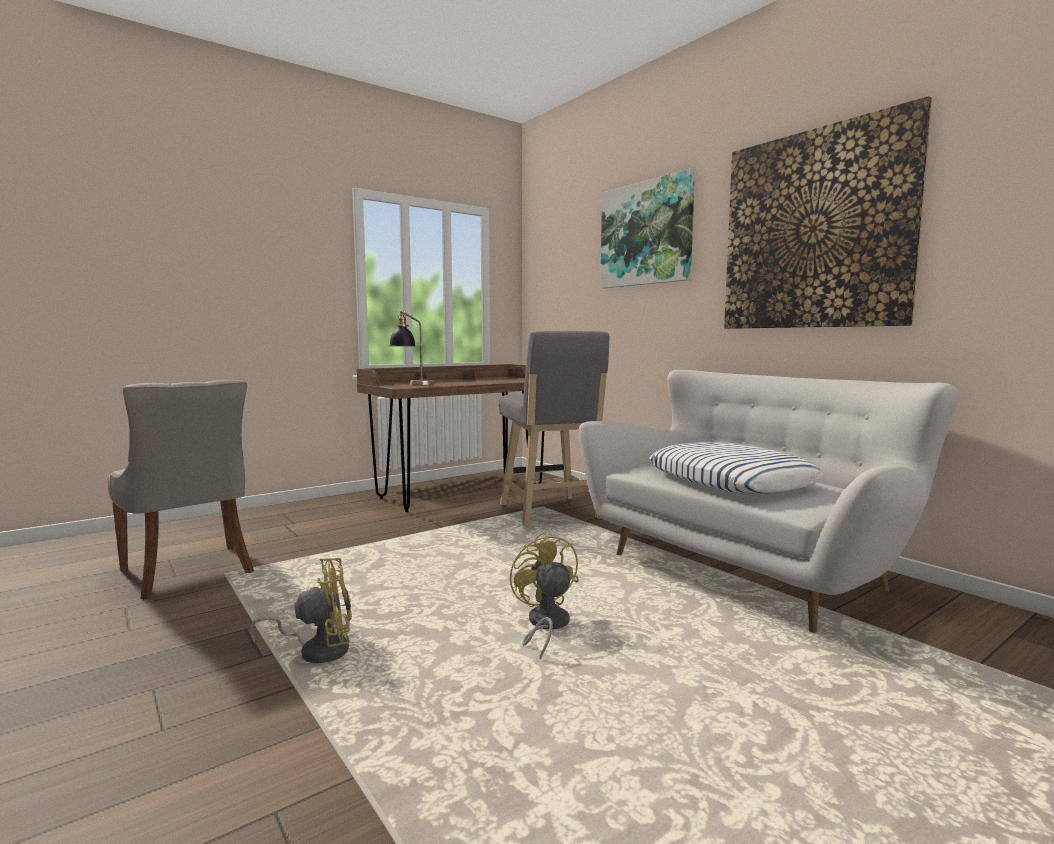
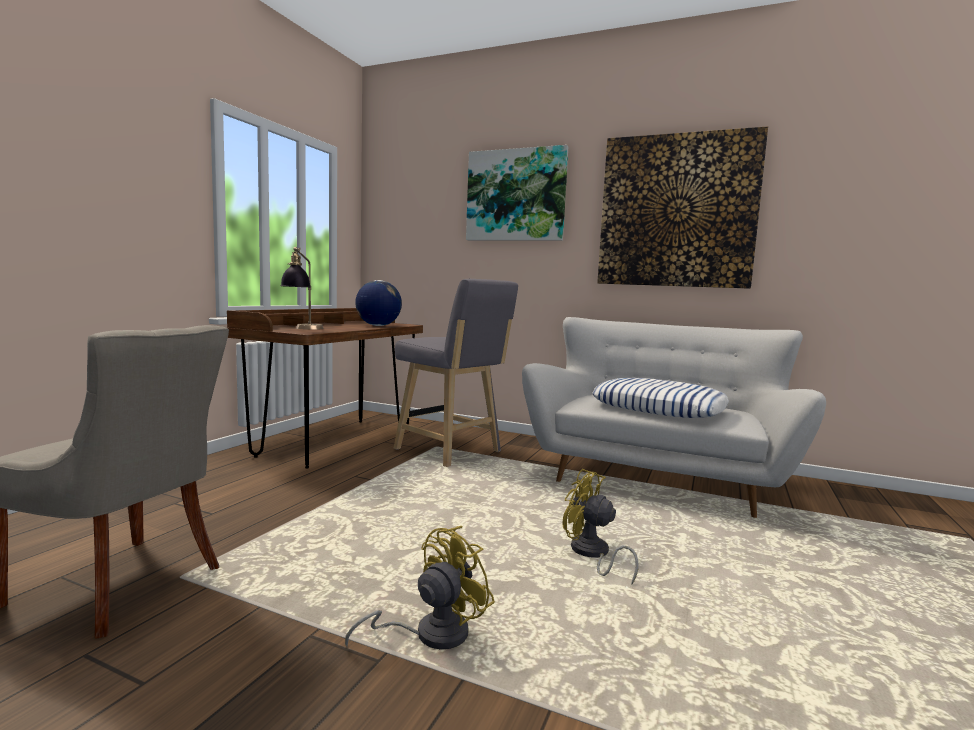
camera: 30 degrees left, 0 degrees up
(499, 381) = (378, 325): none -> globe

